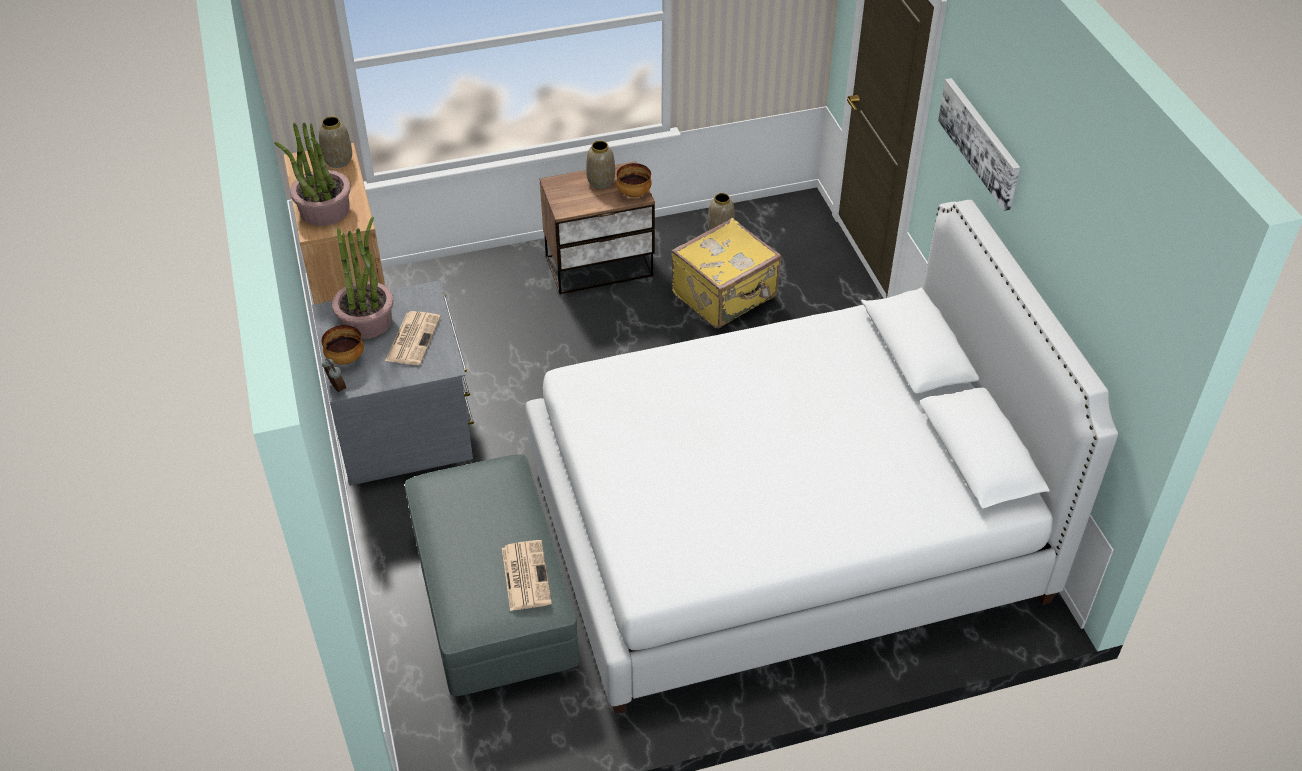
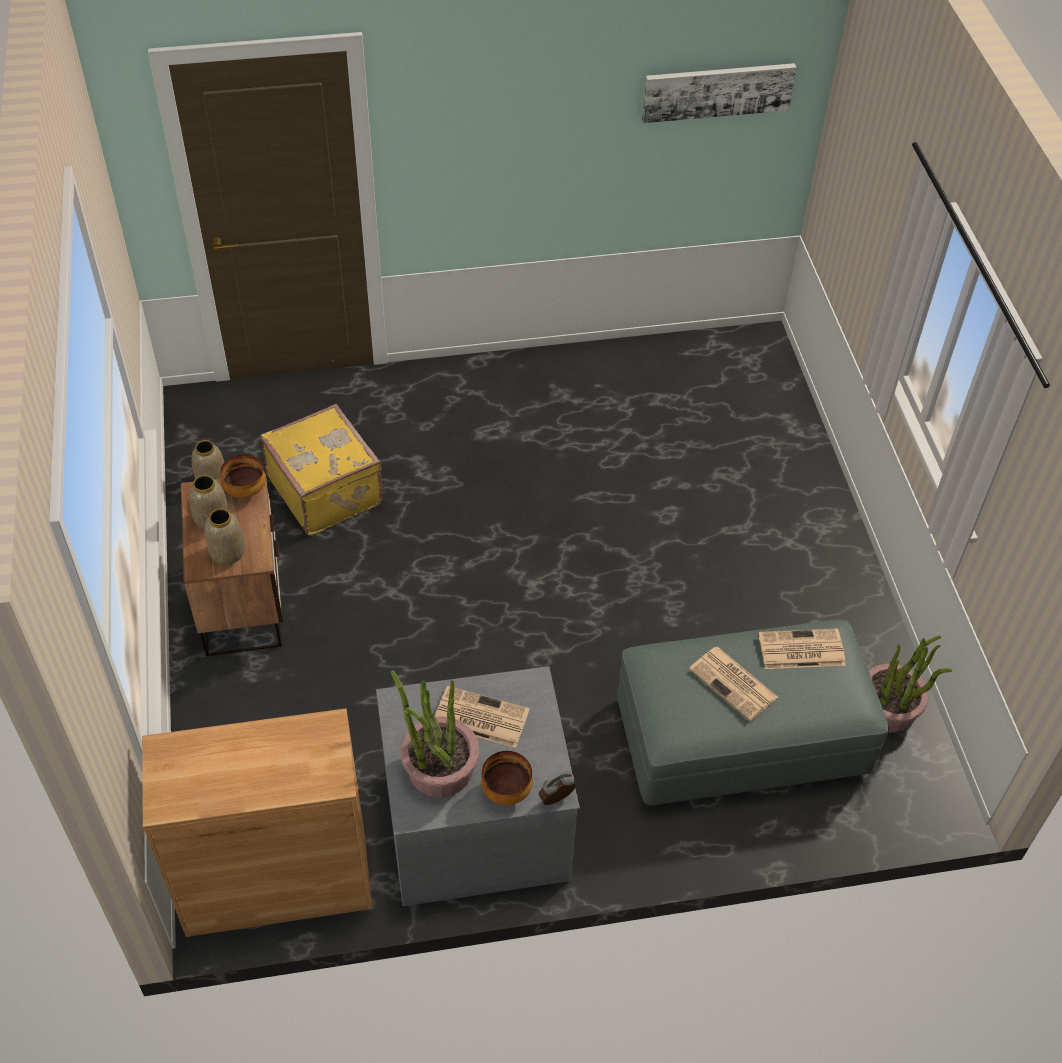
camera: 85 degrees left, 5 degrees up
(324, 210) = (293, 768): potted plant -> potted plant (889, 709)
(338, 161) = (182, 753): vase -> vase (228, 553)
(483, 525) = (734, 684): none -> newspaper
(783, 529) = (666, 490): white bed -> none
(980, 142) = (488, 104): picture -> picture (717, 91)

